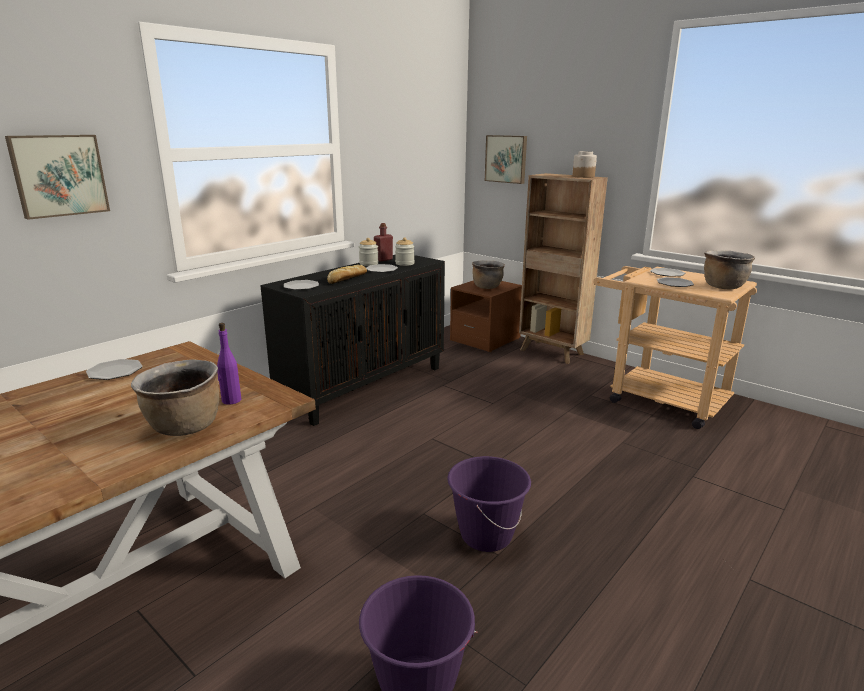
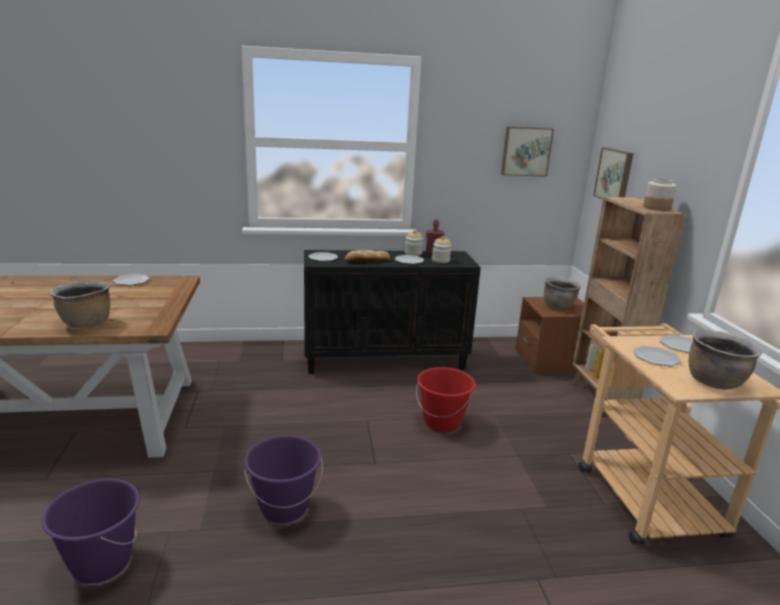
camera: 40 degrees right, 0 degrees up
(59, 175) = (175, 149): picture -> picture (526, 151)
(231, 400) = (134, 318): purple bottle -> none
(487, 413) = (442, 422): none -> red bucket

